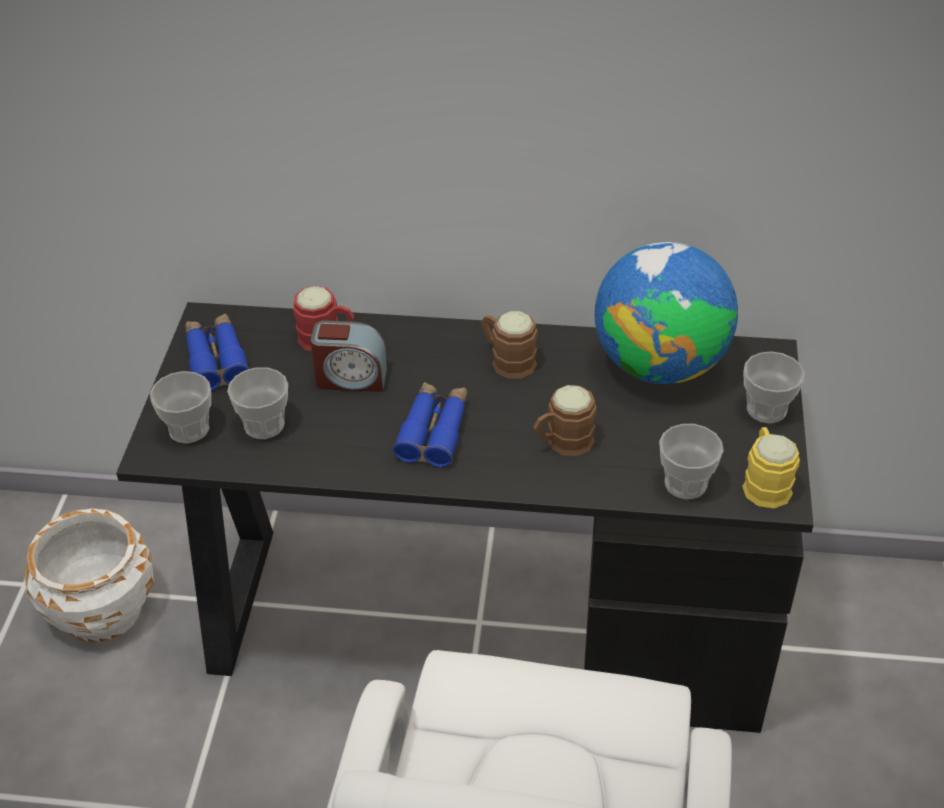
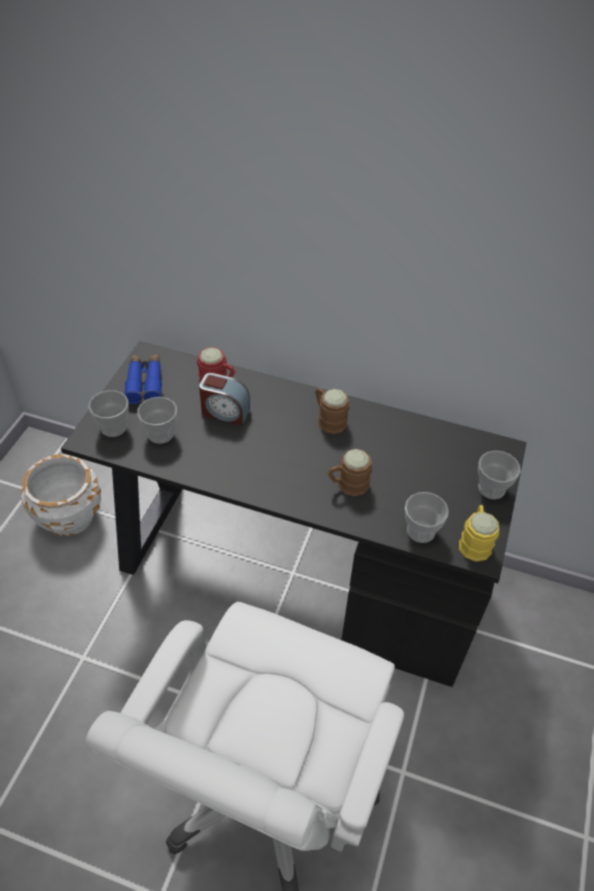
camera: 10 degrees right, 5 degrees up
(434, 431) = (266, 460): blue binoculars -> none
(660, 365) = (428, 442): globe -> none

